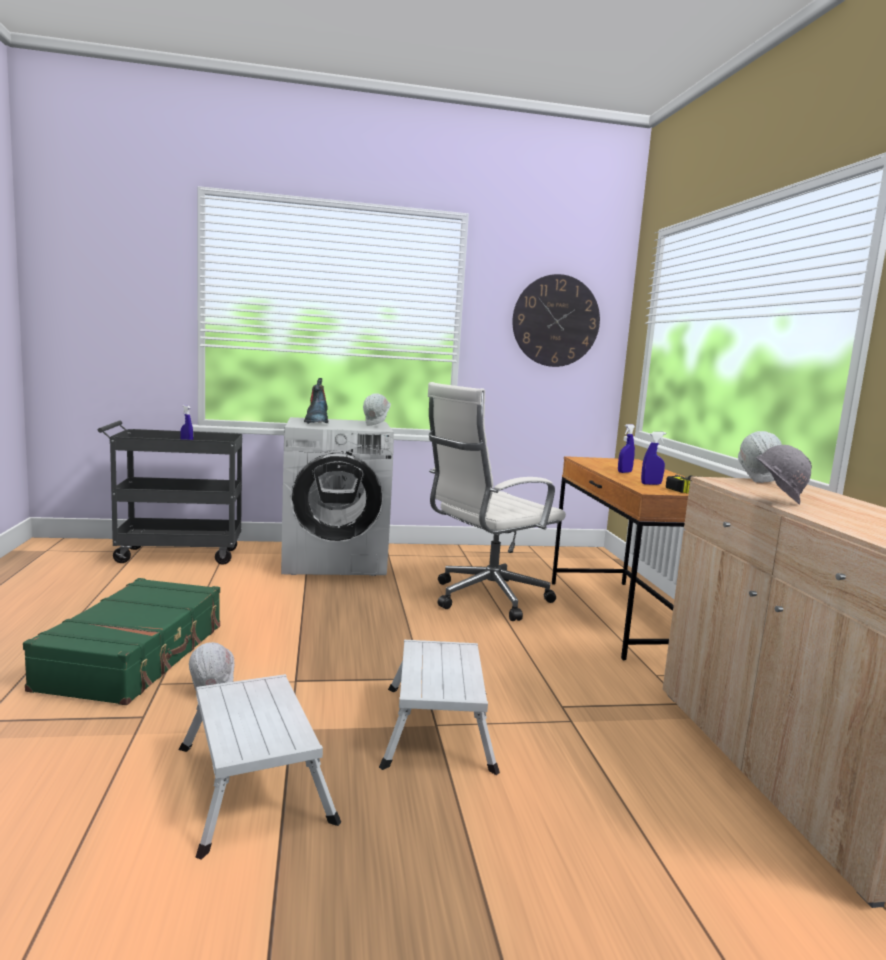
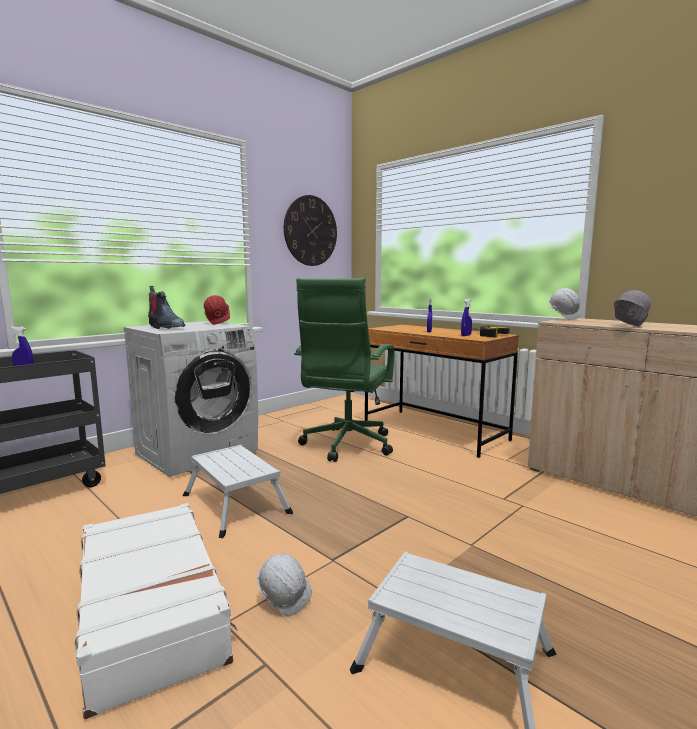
camera: 35 degrees left, 0 degrees up
(136, 656) = (153, 609): green suitcase -> white suitcase
(376, 425) = (218, 323): white hard hat -> red hard hat
(438, 728) = (476, 546): white step ladder -> white step ladder (236, 504)
(485, 599) = (346, 446): white office chair -> green office chair

